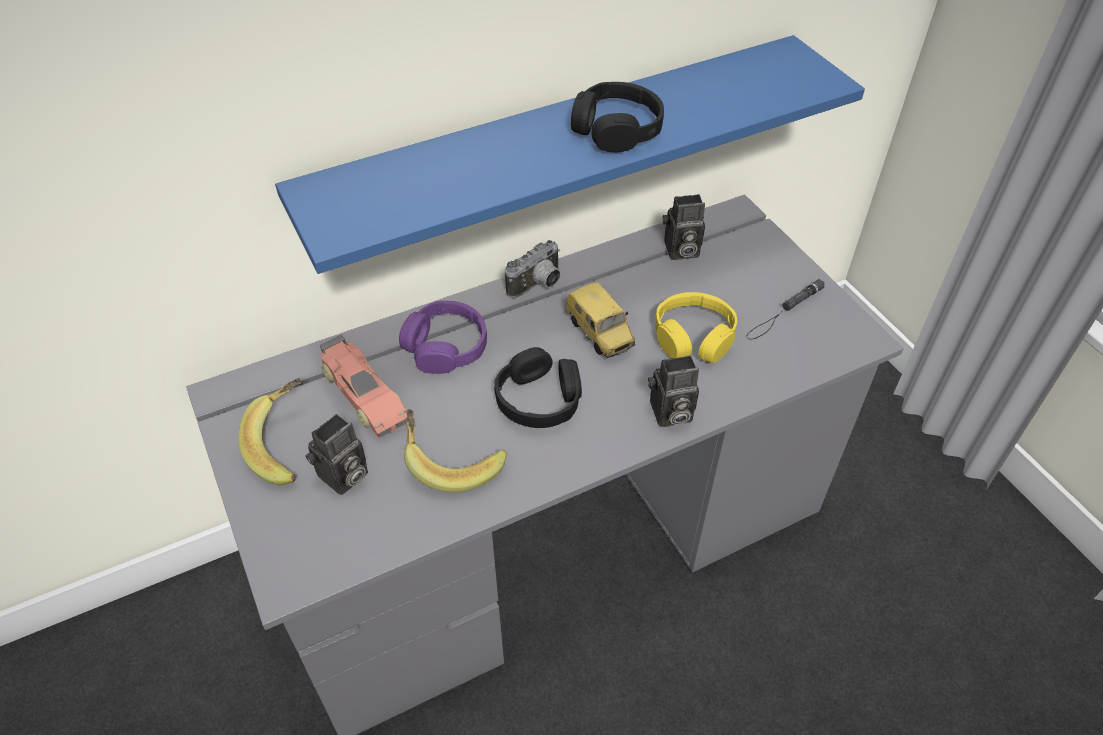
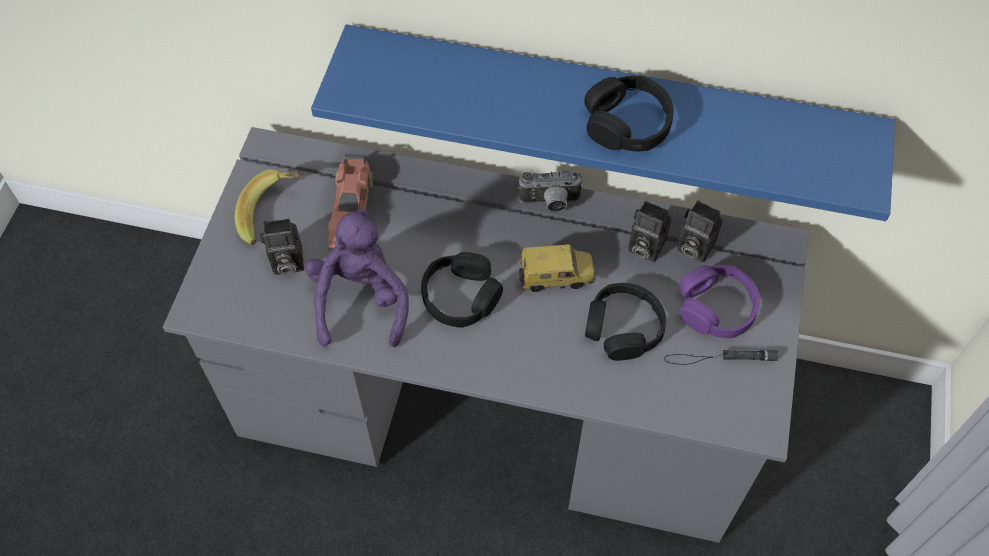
camera: 40 degrees right, 10 degrees up
(446, 346) = (437, 210): purple headphones -> purple headphones (716, 308)
(452, 461) = (361, 301): banana -> purple plush toy
(601, 334) = (555, 276): toy car -> toy car turned 105 degrees counterclockwise
(669, 414) = (539, 375): camera -> camera (643, 247)
(693, 337) = (623, 328): yellow headphones -> black headphones

